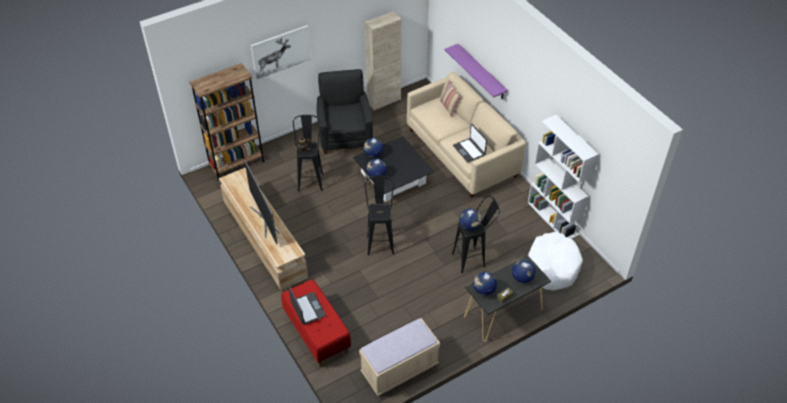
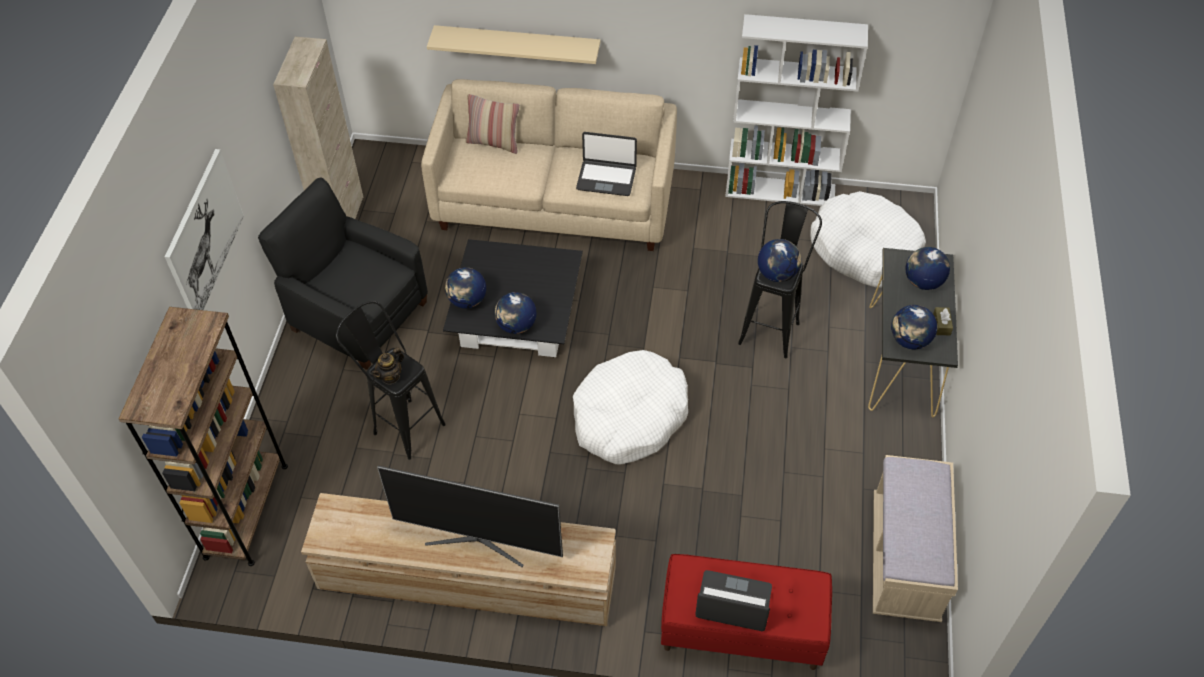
camera: 50 degrees left, 5 degrees up
(380, 241) = (629, 416): black stool -> white dog bed
(481, 72) = (517, 44): purple shelf -> beige shelf

